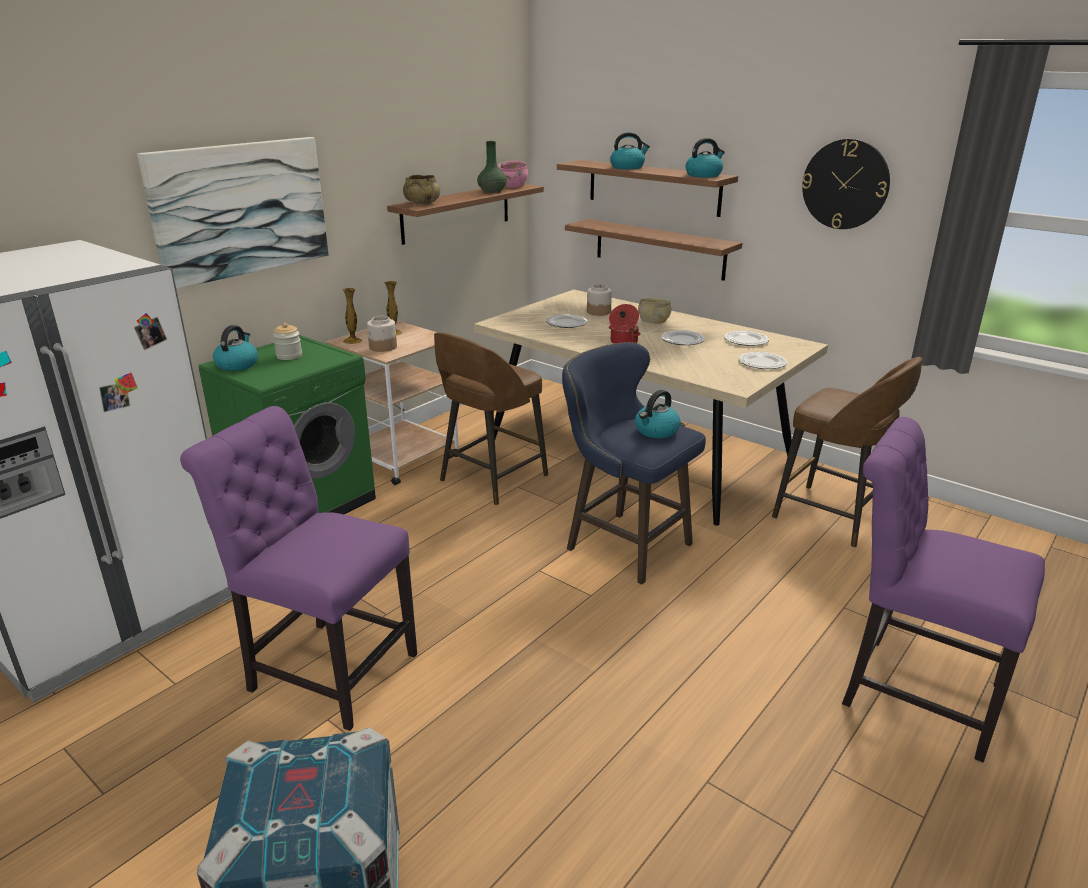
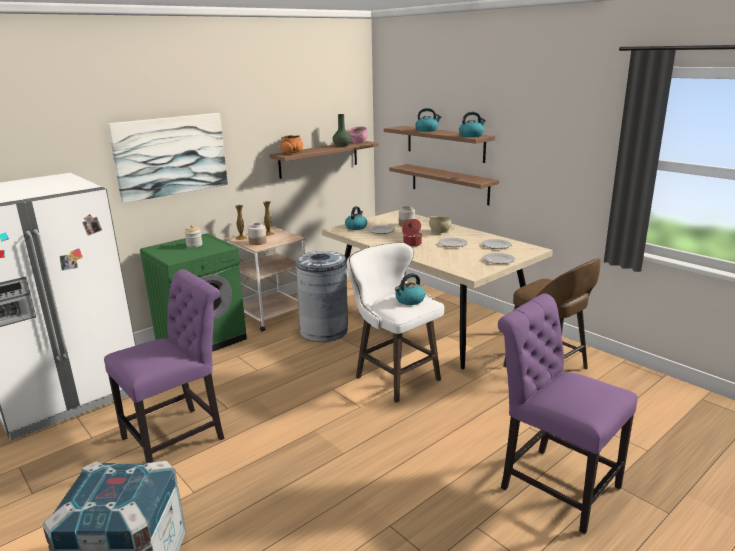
camera: 10 degrees right, 5 degrees down
(237, 364) = (161, 249): kettle -> kettle (356, 227)
(326, 668) = (180, 436): purple chair -> purple chair turned 105 degrees clockwise
(422, 203) = (291, 153): beige bowl -> orange bowl
(491, 479) = (324, 331): brown stool -> grey trash can
(624, 544) = (395, 377): blue stool -> white stool
(845, 184) = (559, 141): wall clock -> none

